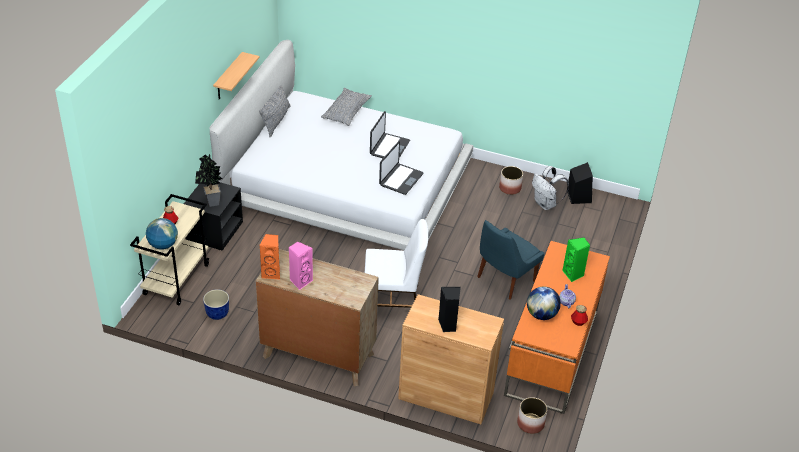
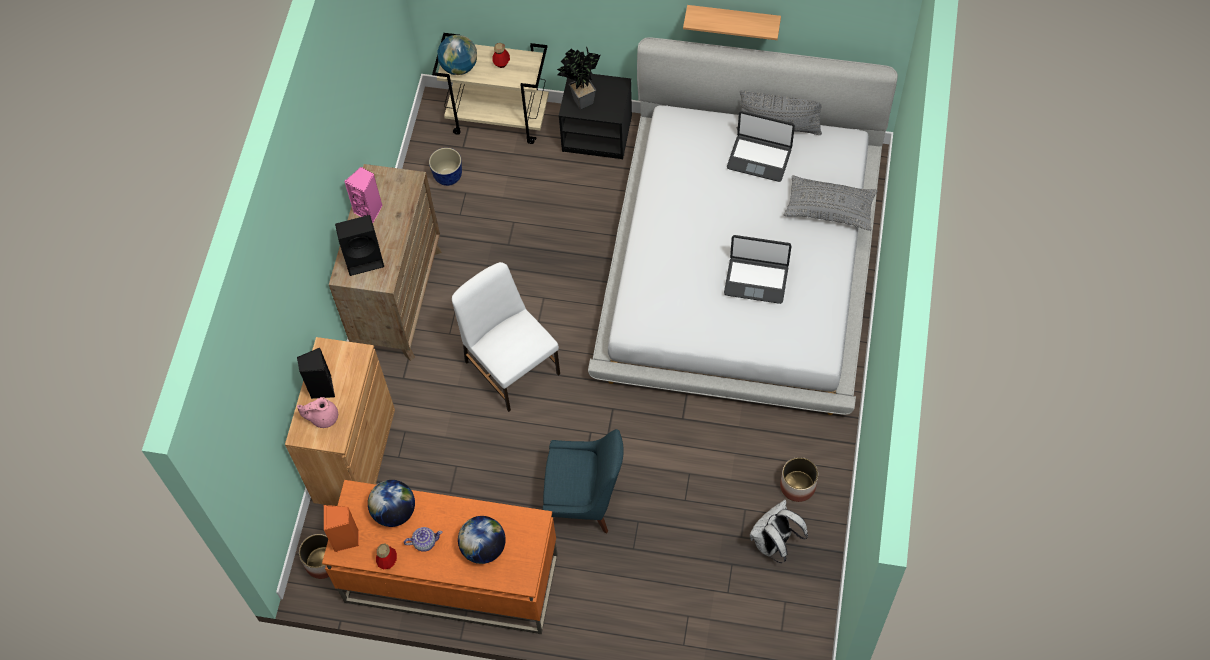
camera: 85 degrees right, 20 degrees up
(272, 273) = (378, 177): orange speaker -> orange speaker (346, 539)
(393, 301) = (511, 366): white chair -> white chair turned 150 degrees clockwise
(400, 179) = (683, 307): laptop -> laptop (759, 158)
(472, 326) = (323, 417): none -> pink teapot
(504, 280) = (585, 501): blue chair -> blue chair turned 150 degrees clockwise
(573, 274) = (483, 548): green speaker -> globe
(578, 196) = (809, 591): black speaker -> black speaker (364, 256)

